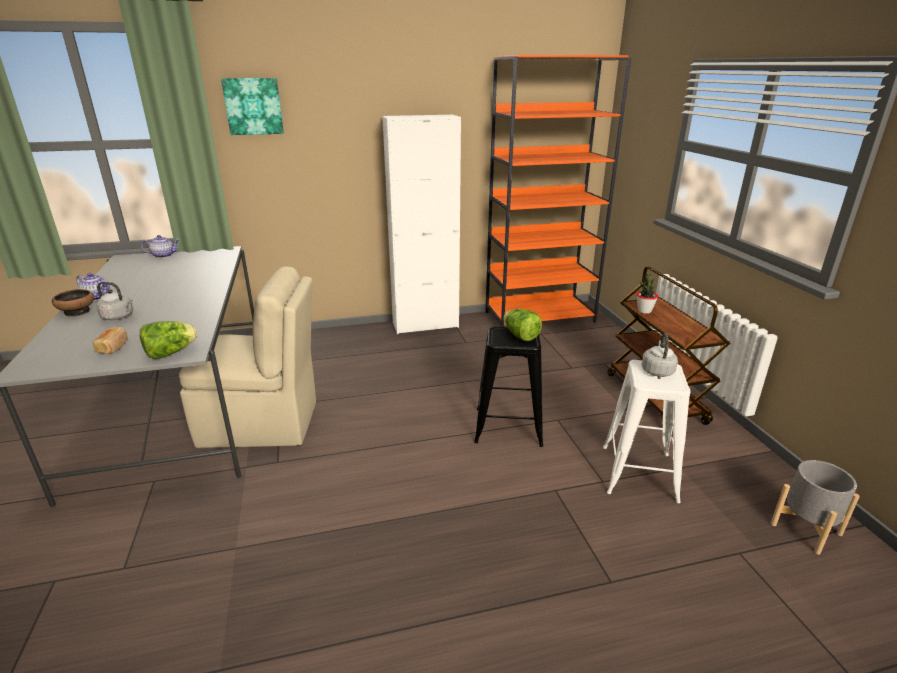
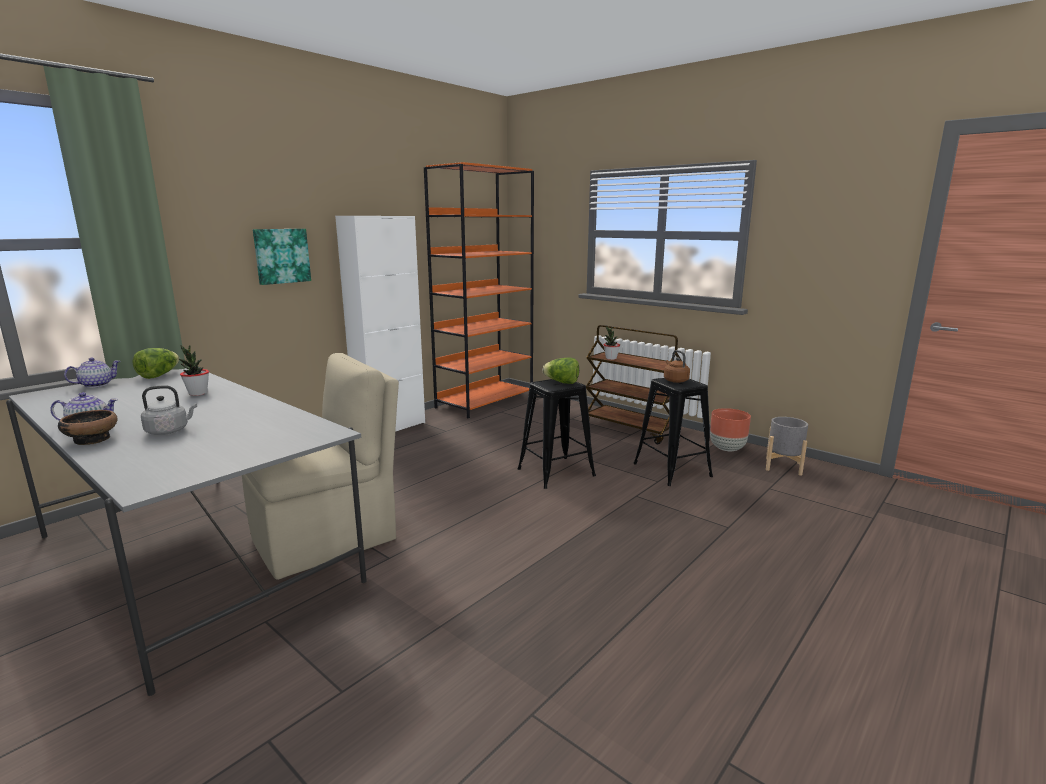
camera: 35 degrees left, 10 degrees down
(113, 347) = (226, 448): bread -> none
(170, 353) = (310, 437): lettuce -> lettuce (159, 375)
(194, 280) = (198, 393): none -> potted plant
(253, 106) = (201, 202): picture -> picture (281, 256)
(639, 473) = (672, 470): white stool -> black stool
(657, 370) = (675, 380): grey kettle -> brown kettle
(753, 470) = (727, 449): none -> brown planter

